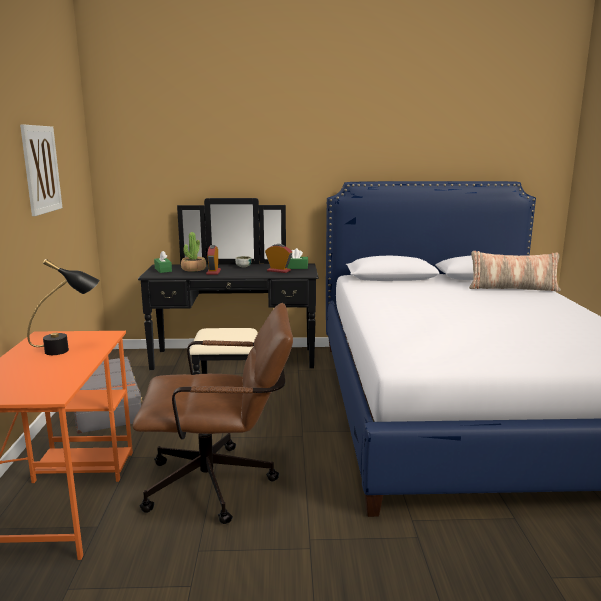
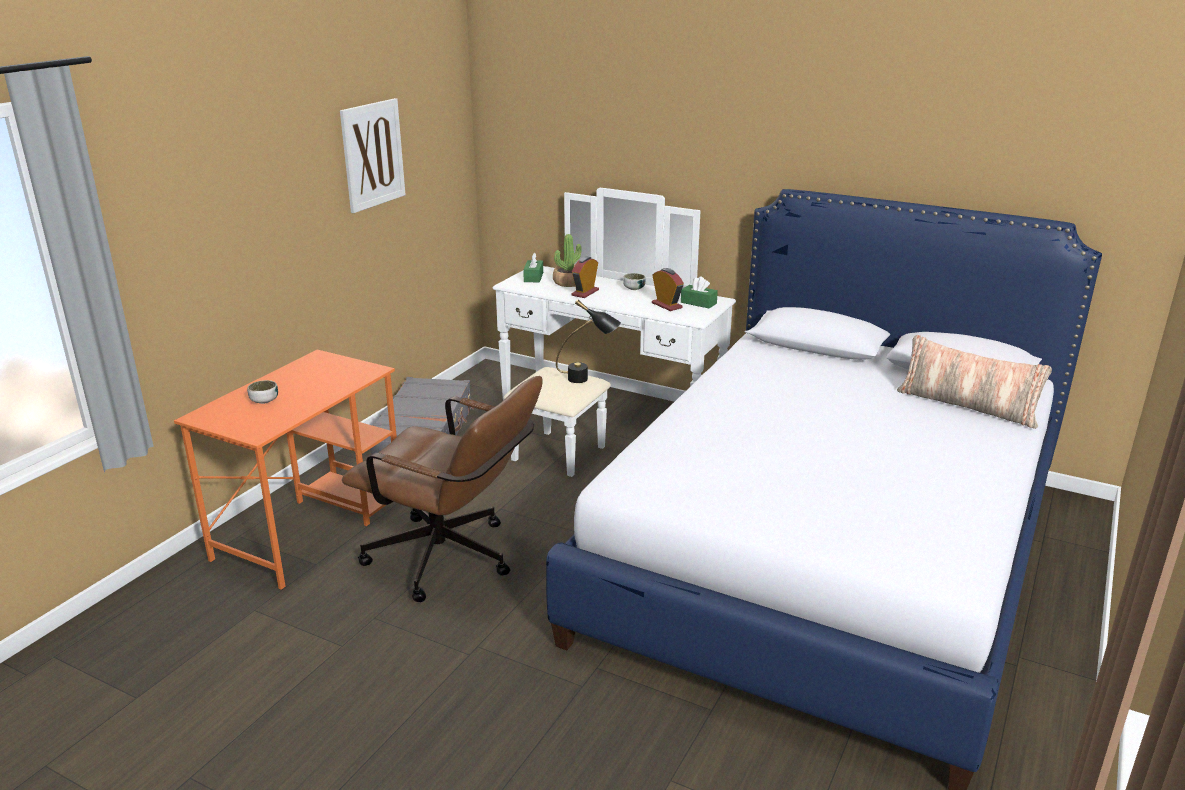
camera: 30 degrees right, 10 degrees up
(27, 371) = (264, 401): none -> bowl
(68, 349) = (321, 381): black table lamp -> black table lamp (587, 379)
(233, 366) = (600, 418): black dresser -> white dresser

